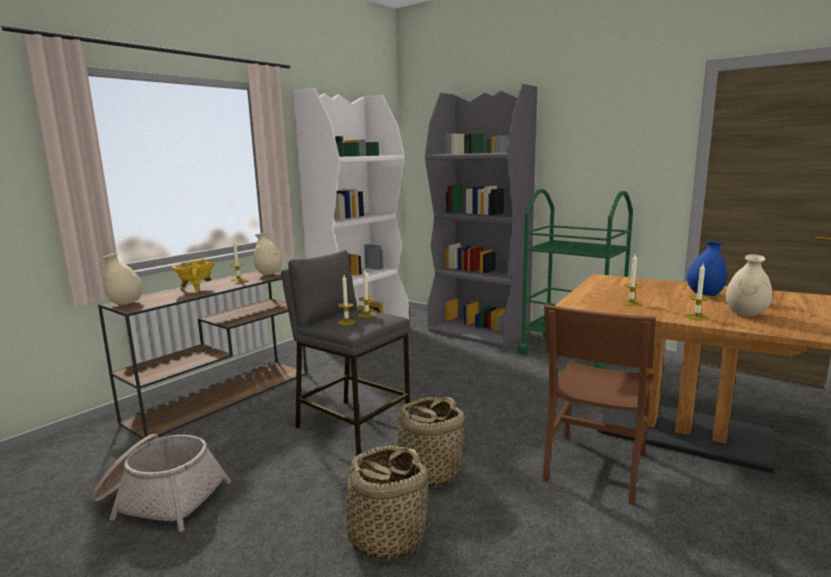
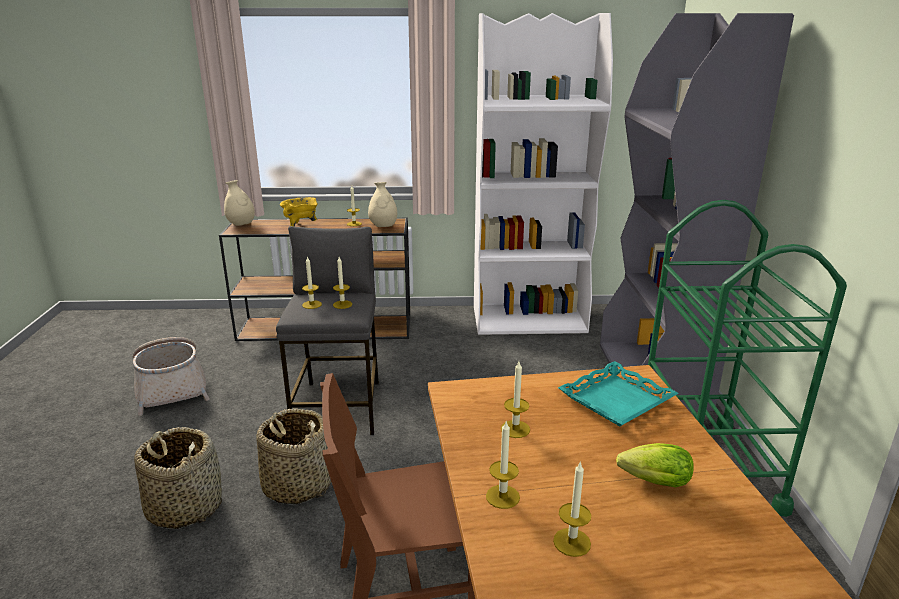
camera: 50 degrees right, 10 degrees up
(623, 284) = (617, 400): none -> turquoise tray
(704, 295) = (651, 482): blue vase -> lettuce
(745, 315) = (572, 542): beige vase -> candle

